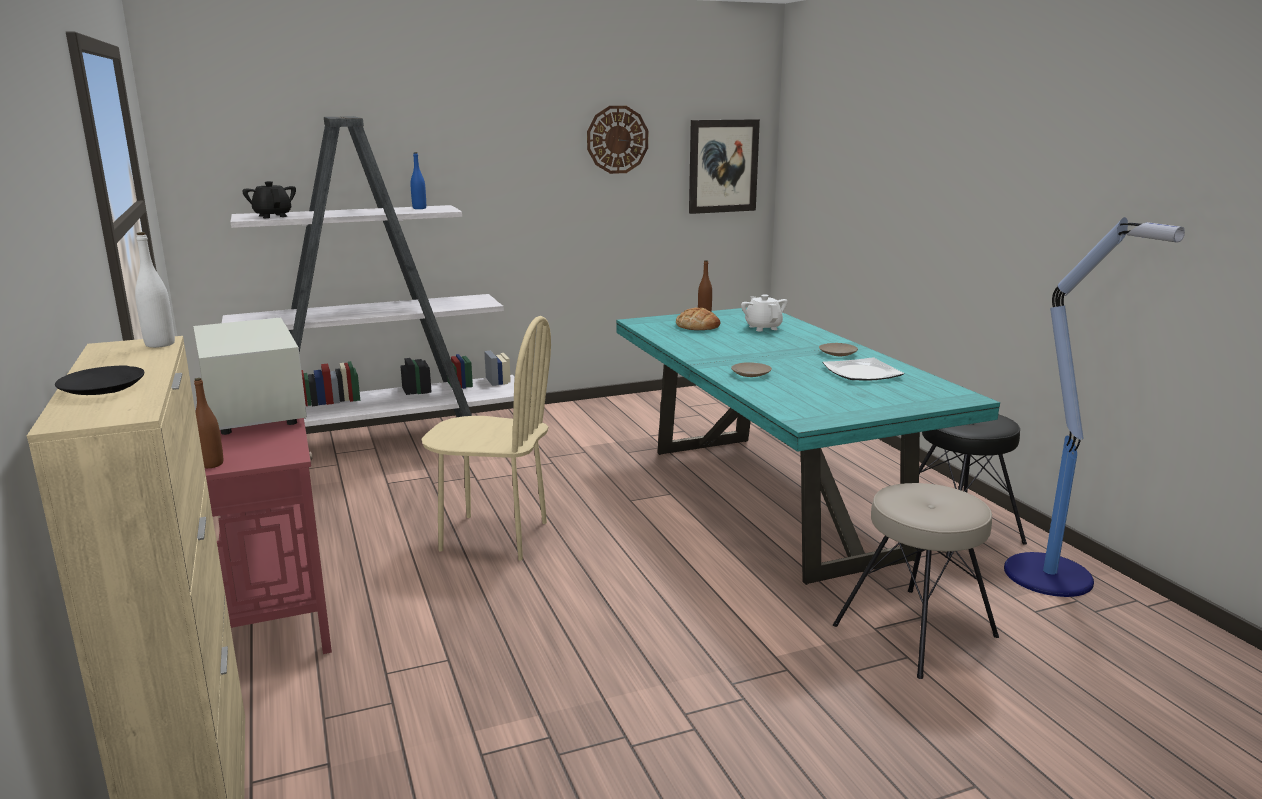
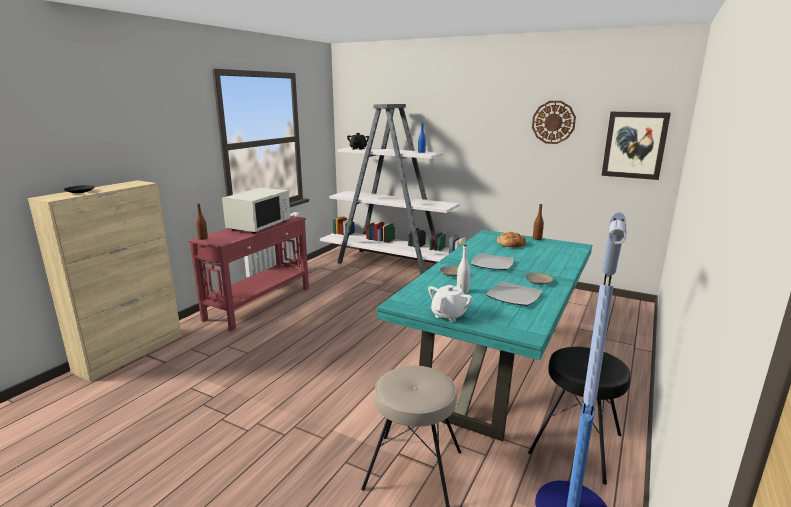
camera: 50 degrees right, 0 degrees up
(160, 344) = (141, 184): white bottle -> white bottle (462, 291)
(494, 536) = (350, 319): beige chair -> none
(749, 351) = (492, 263): none -> plate
(763, 327) = (544, 255): white teapot -> white teapot (449, 315)

